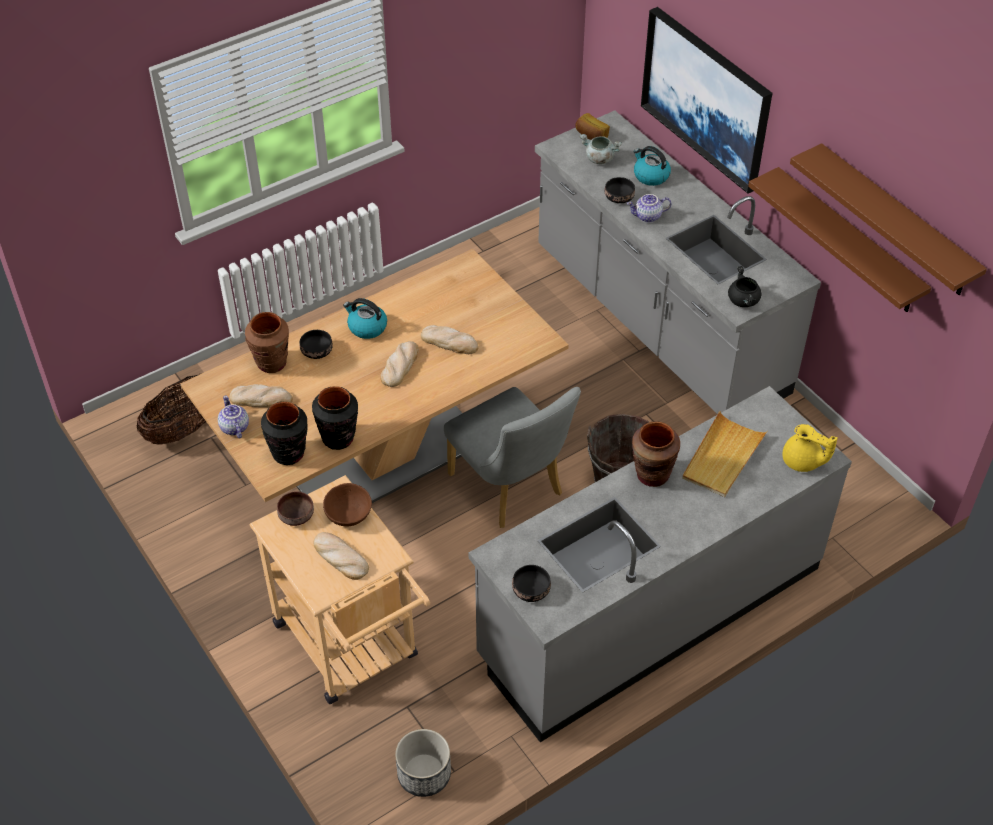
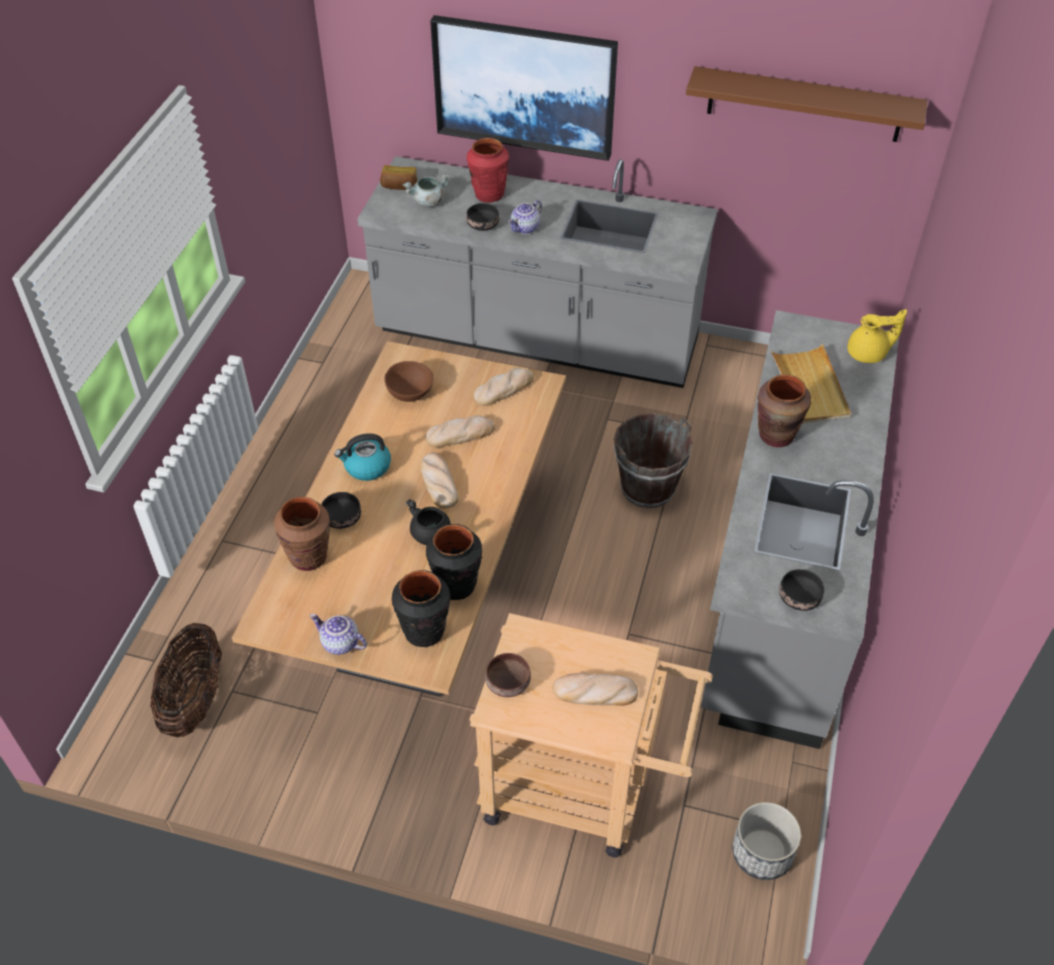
camera: 40 degrees left, 0 degrees up
(261, 399) = (337, 598): bread -> bread (503, 389)
(348, 514) = (555, 647): brown bowl -> brown bowl (409, 392)
(511, 489) = (566, 551): grey chair -> none
(650, 176) = (489, 194): kettle -> red vase
(744, 301) = (679, 255): black cooking pot -> black cooking pot (432, 535)
(847, 242) = (744, 153): brown shelf -> none

